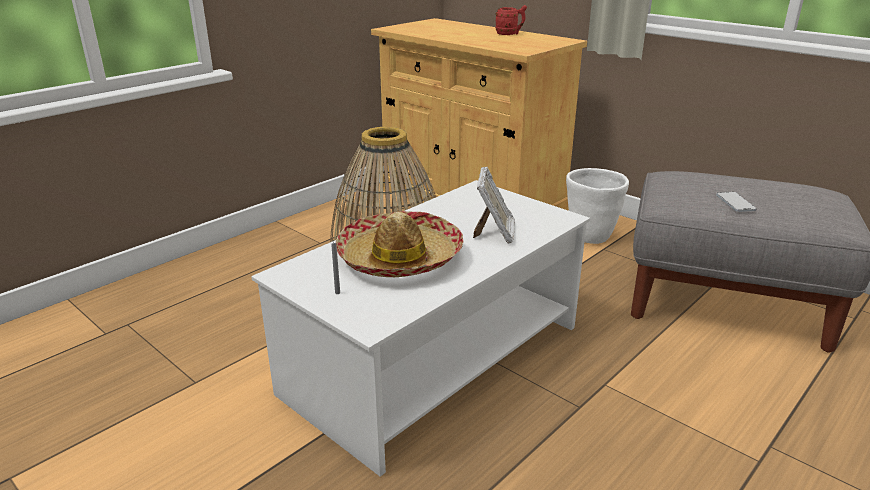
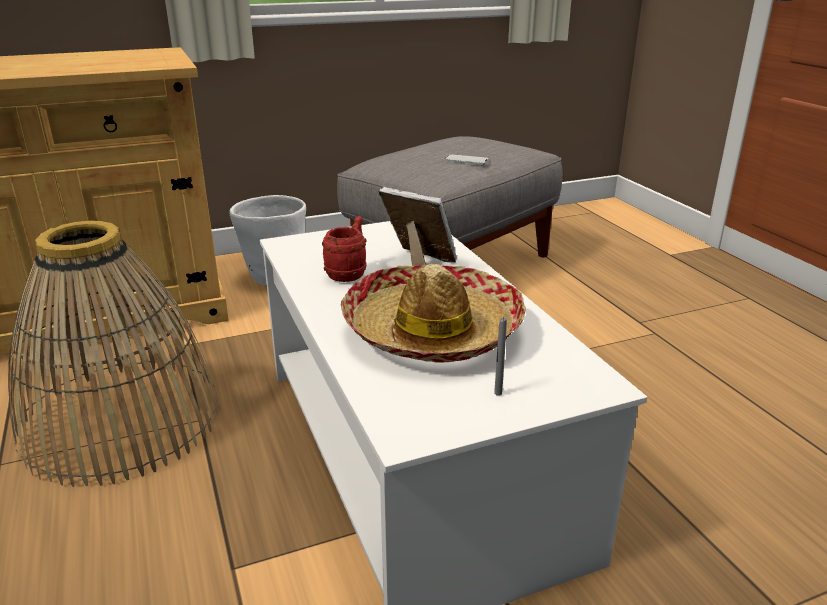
camera: 65 degrees left, 0 degrees up
(510, 34) = (72, 57): red mug -> red mug (349, 273)

